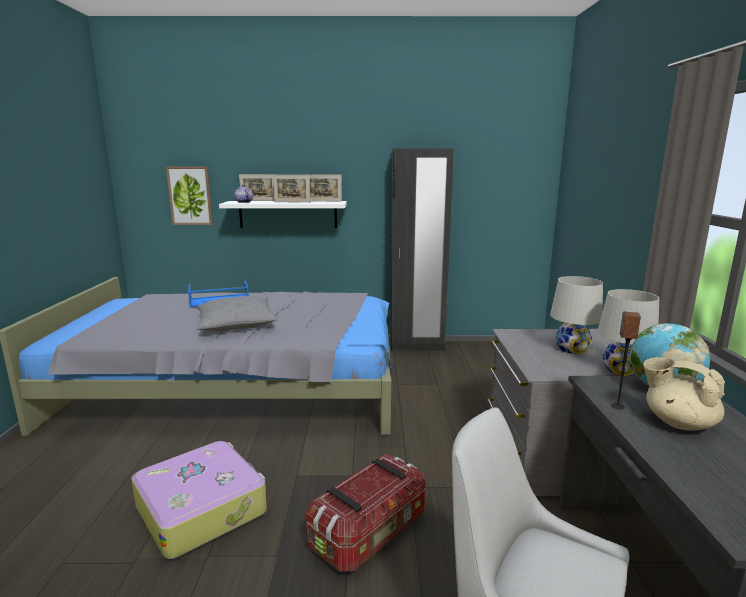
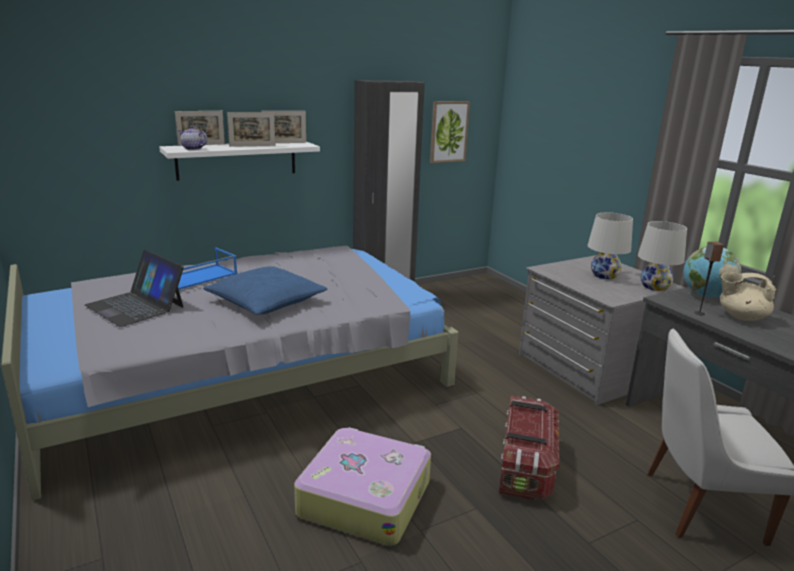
camera: 30 degrees left, 5 degrees up
(152, 313) = (136, 306): none -> laptop
(190, 195) = (104, 141): picture -> picture (448, 131)
(236, 324) = (266, 301): grey pillow -> blue pillow

